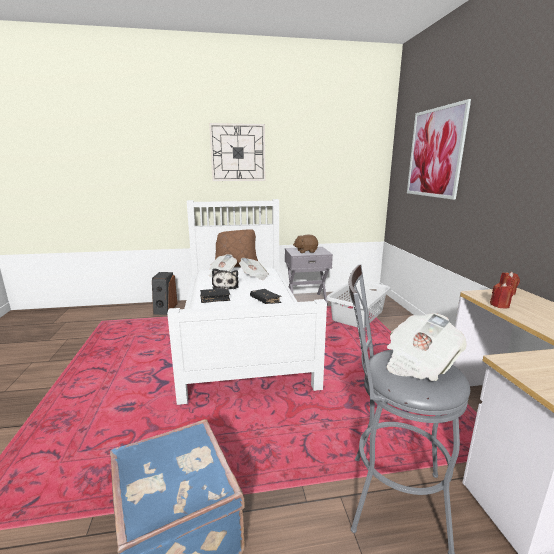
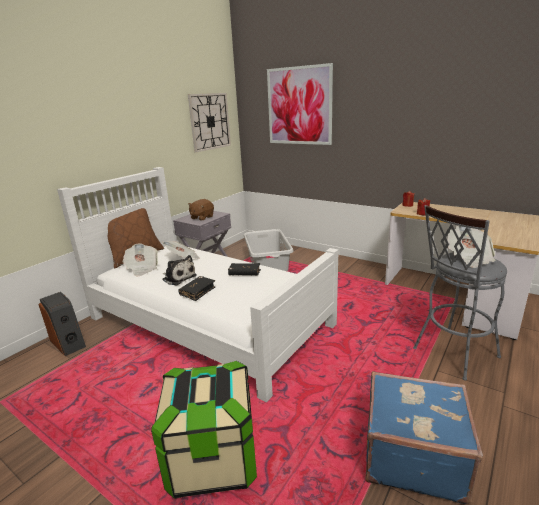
camera: 45 degrees left, 5 degrees up
(102, 411) = (213, 458): none -> storage box
(238, 153) = (105, 117): wall clock -> wall clock (210, 121)

